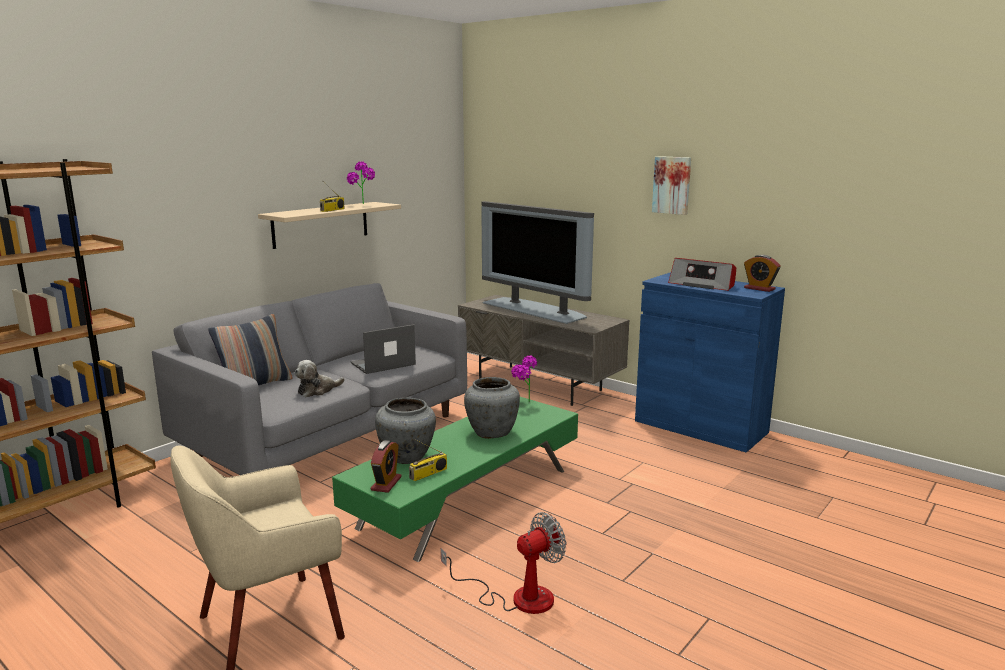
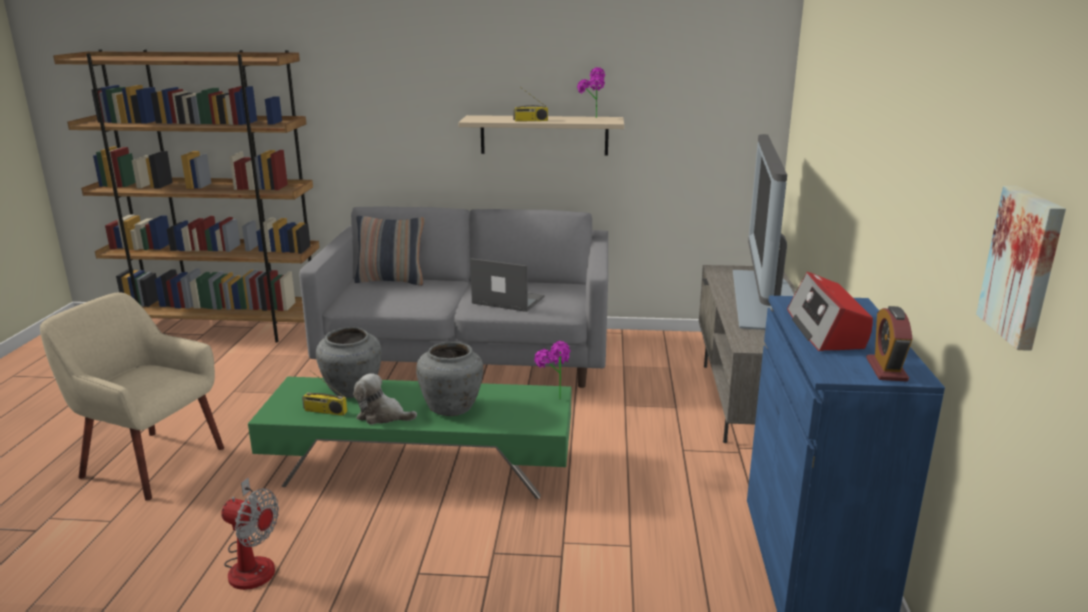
camera: 55 degrees right, 5 degrees up
(317, 390) = (407, 302): plush toy -> plush toy (382, 416)
(386, 483) = (290, 401): alarm clock -> none
(672, 185) = (897, 149): picture -> picture (1024, 266)

